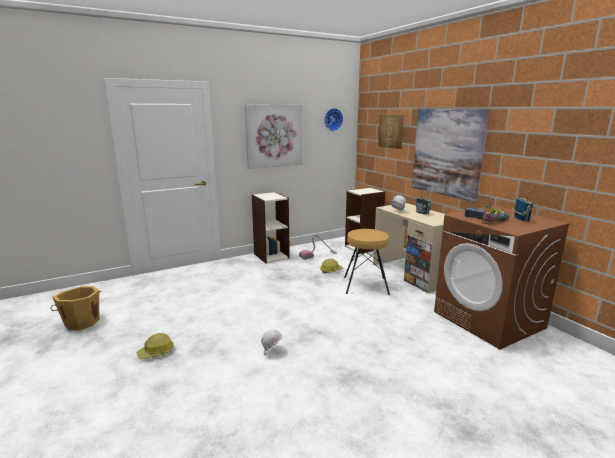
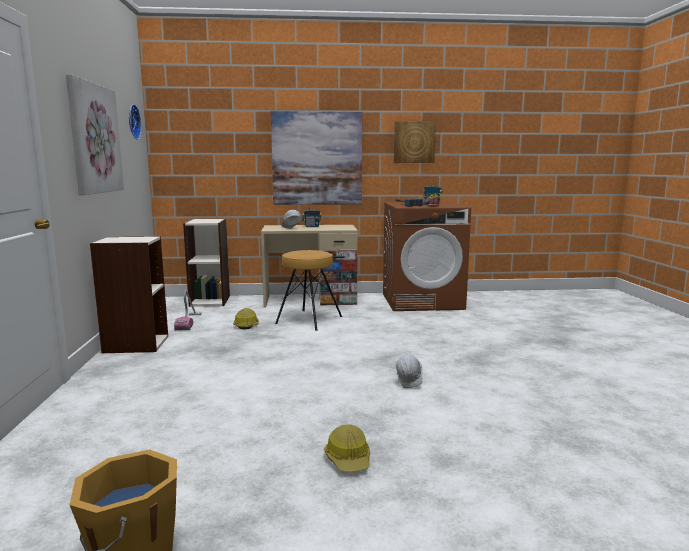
camera: 65 degrees left, 5 degrees down
(391, 131) = (224, 139): picture -> picture (414, 142)

